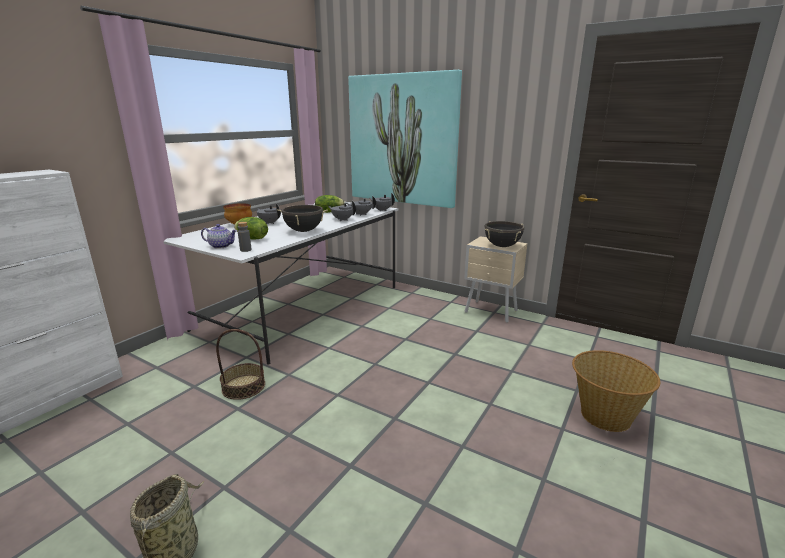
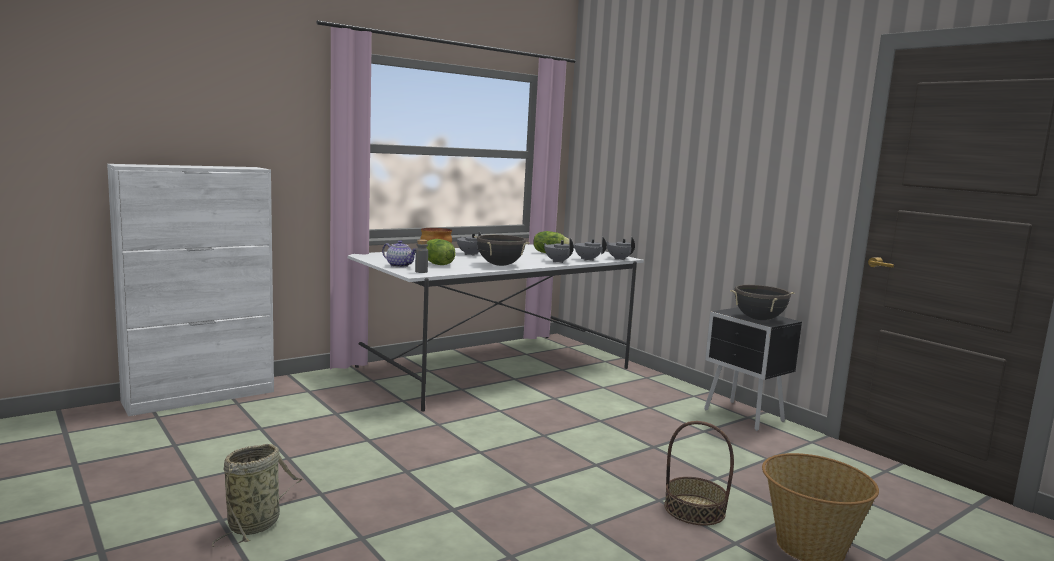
camera: 20 degrees right, 10 degrees down
(243, 387) = (384, 424): basket -> basket (694, 510)
(403, 140) = (658, 171): picture -> none
(491, 312) = (744, 416): beige nightstand -> black nightstand

